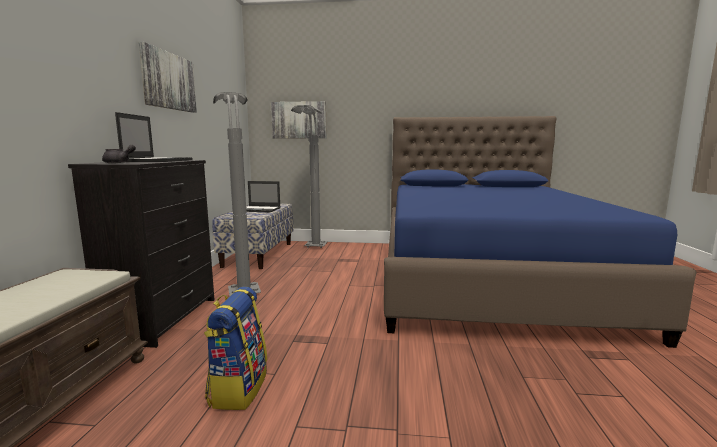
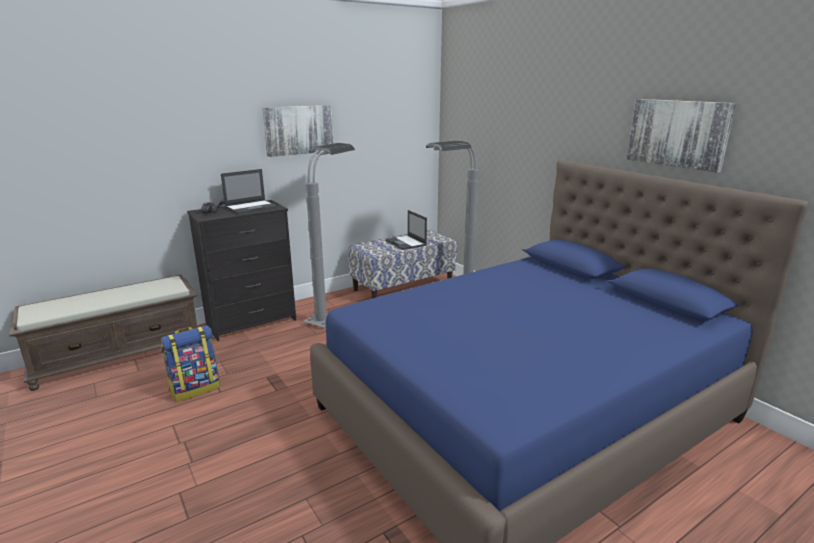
camera: 50 degrees right, 10 degrees up
(299, 120) = (476, 146): picture -> picture (678, 133)

